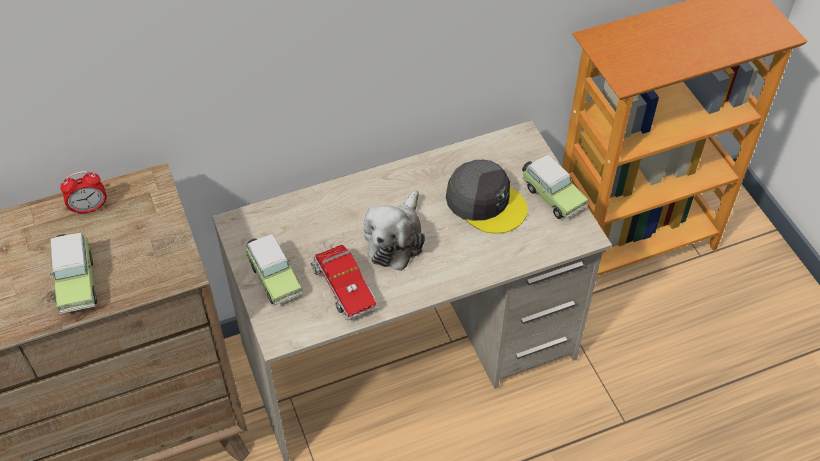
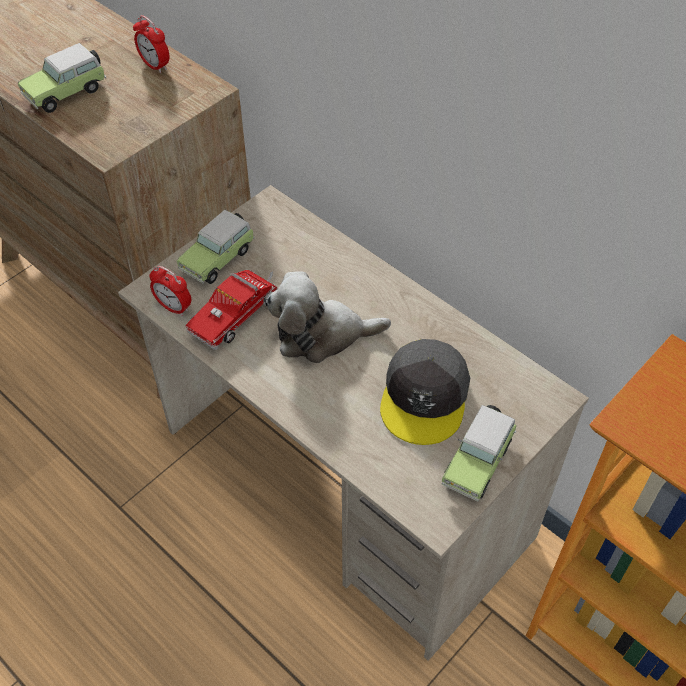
camera: 65 degrees right, 0 degrees up
(309, 325) = (174, 307): none -> alarm clock

